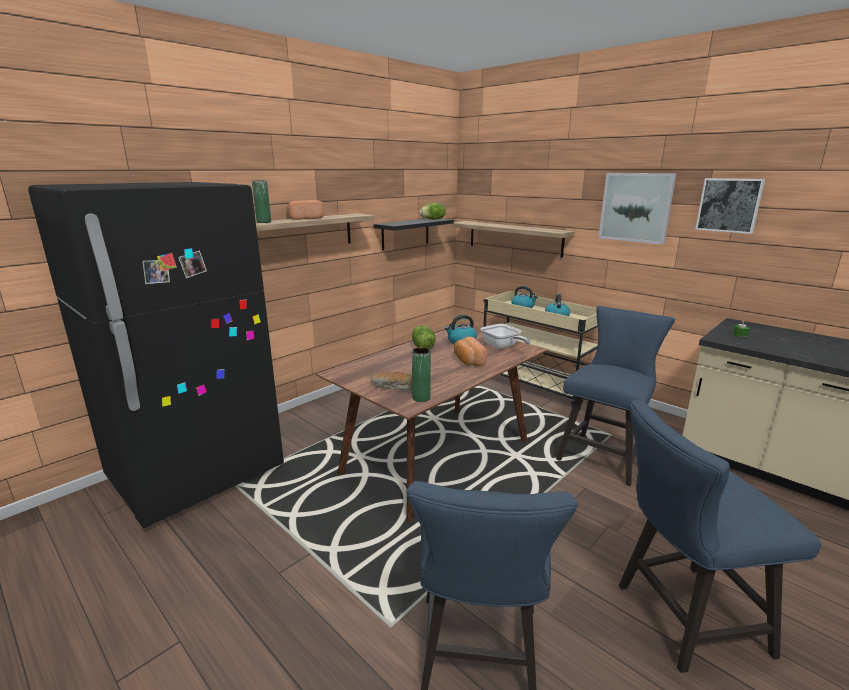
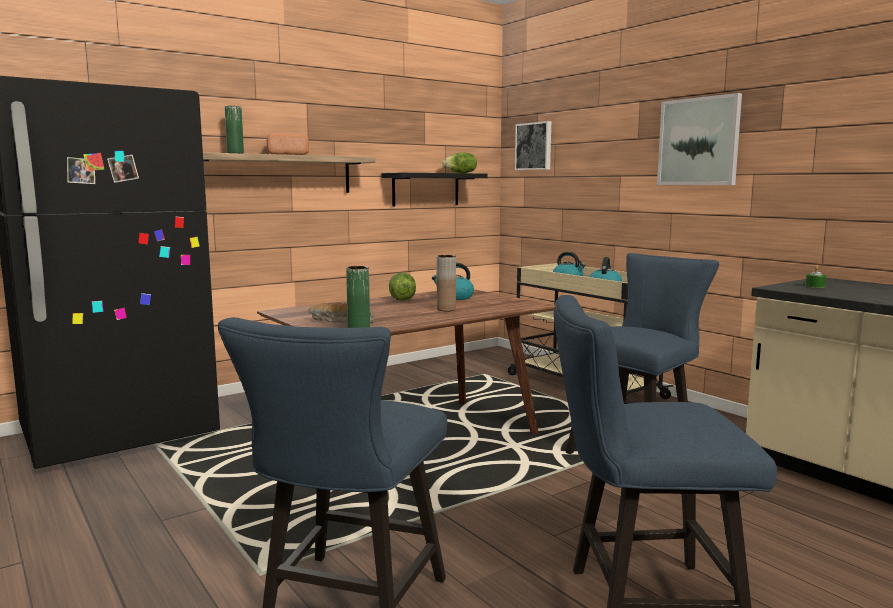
camera: 10 degrees right, 10 degrees down
(468, 361) = (446, 309): bread -> brown vase
(502, 347) = (502, 302): frying pan -> none
(514, 238) = (564, 196): shelf -> none
(729, 205) = (807, 126): picture -> picture (534, 146)

